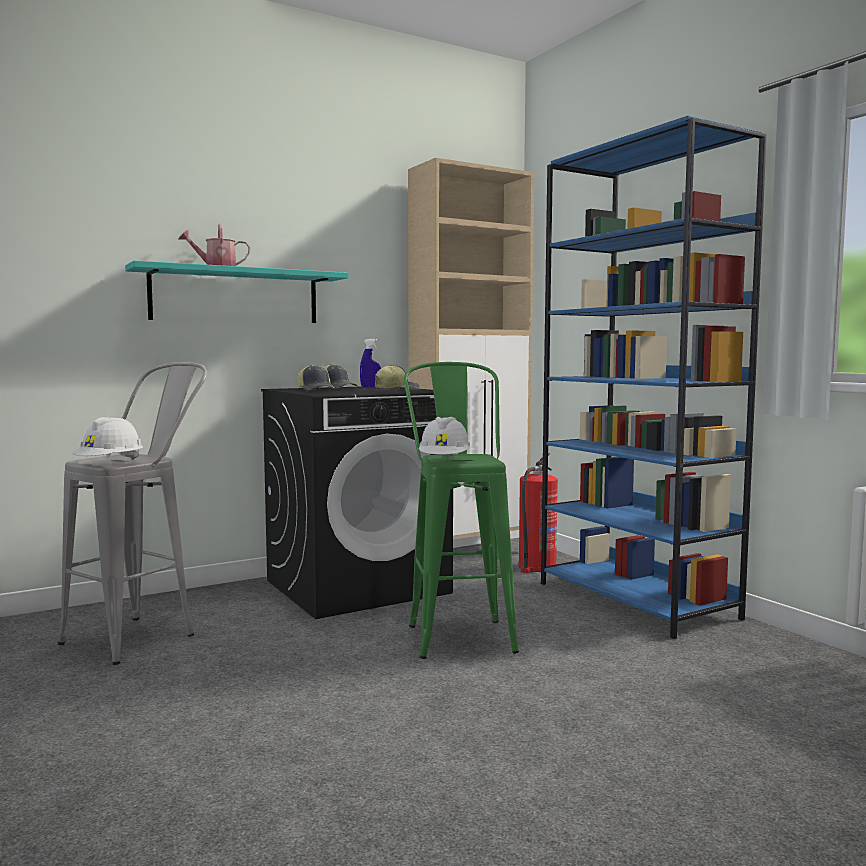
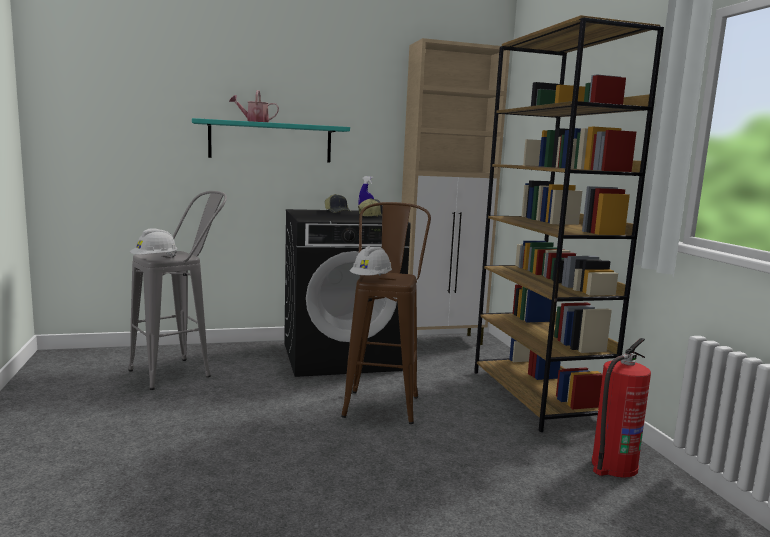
camera: 15 degrees right, 5 degrees up
(316, 390) = (317, 213): cap -> none
(458, 632) = (383, 401): green stool -> brown stool
(536, 567) = (482, 358): fire extinguisher -> fire extinguisher (613, 466)
(637, 600) = (538, 396): blue bookcase -> brown bookcase

